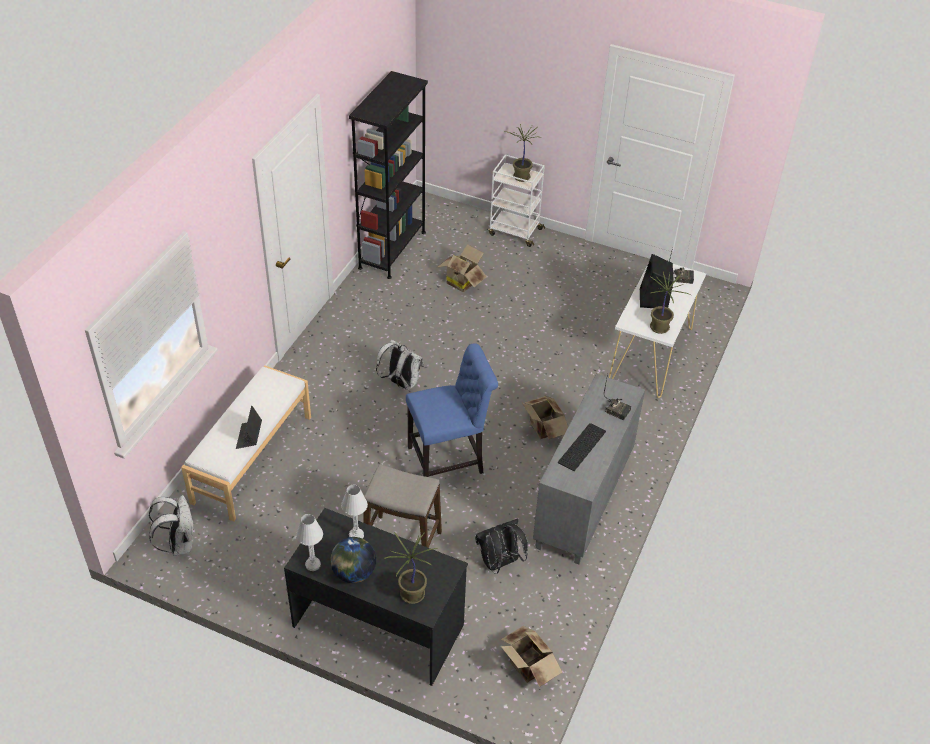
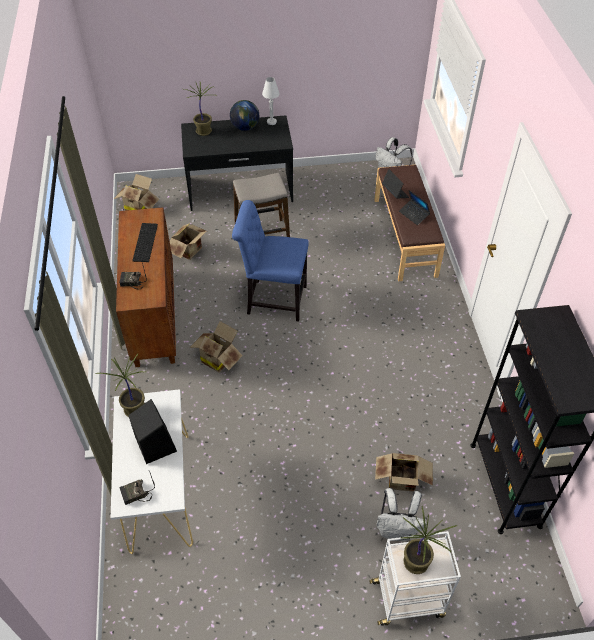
camera: 150 degrees right, 5 degrees up
(251, 458) = (405, 237): white bench -> brown bench
(259, 403) = (414, 214): none -> laptop
(356, 535) = (260, 143): white table lamp -> none
(401, 383) = (360, 341): white backpack -> white backpack (397, 530)
(449, 459) = (273, 299): blue chair -> blue chair turned 60 degrees clockwise
(499, 563) = (190, 251): black backpack -> cardboard box
(584, 503) = (154, 315): grey cabinet -> brown cabinet

